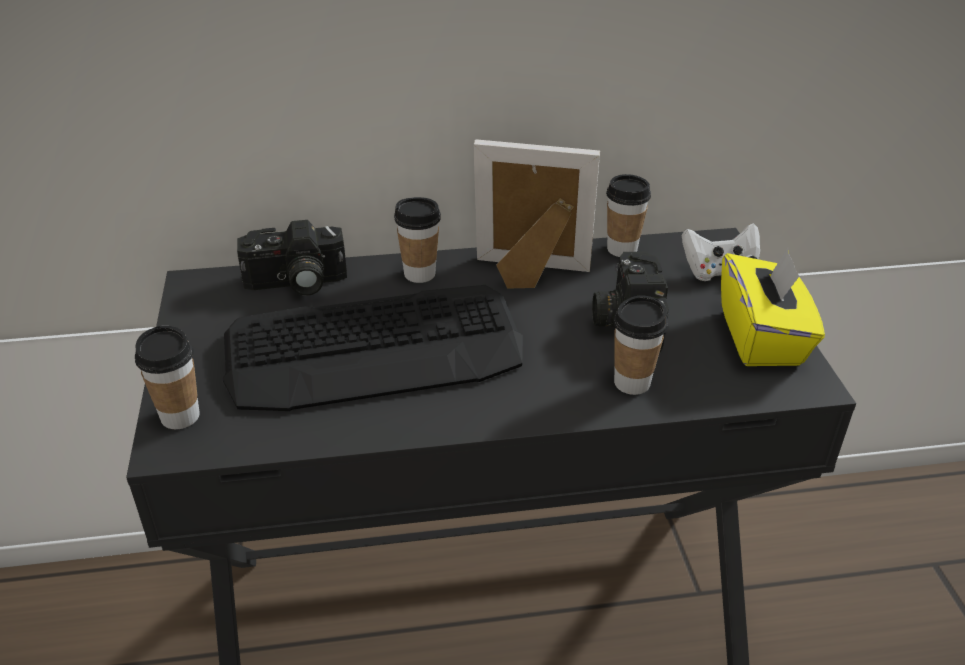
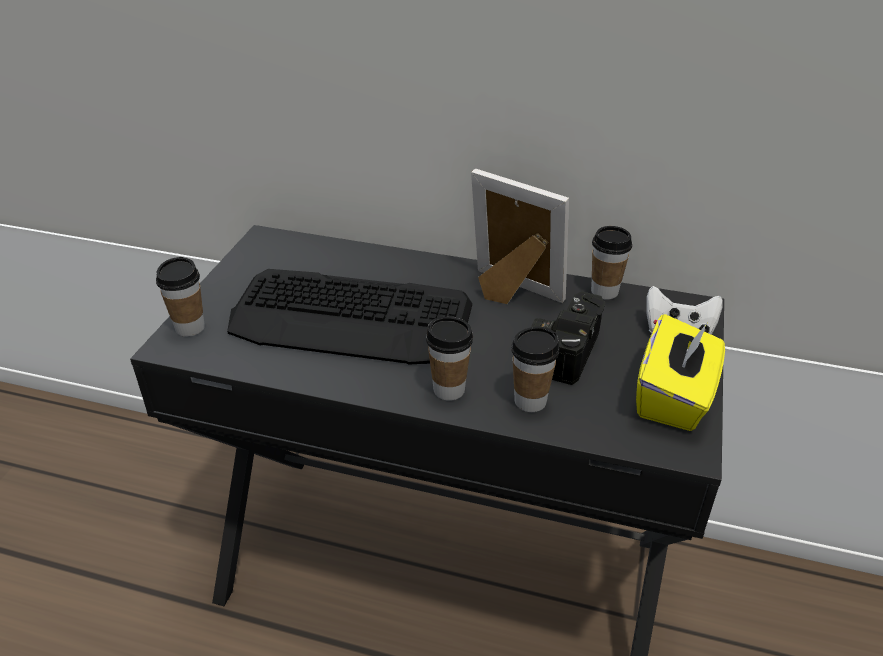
camera: 25 degrees right, 0 degrees up
(295, 283) = (331, 255): camera -> none
(419, 274) = (425, 270): cup -> cup (449, 390)

